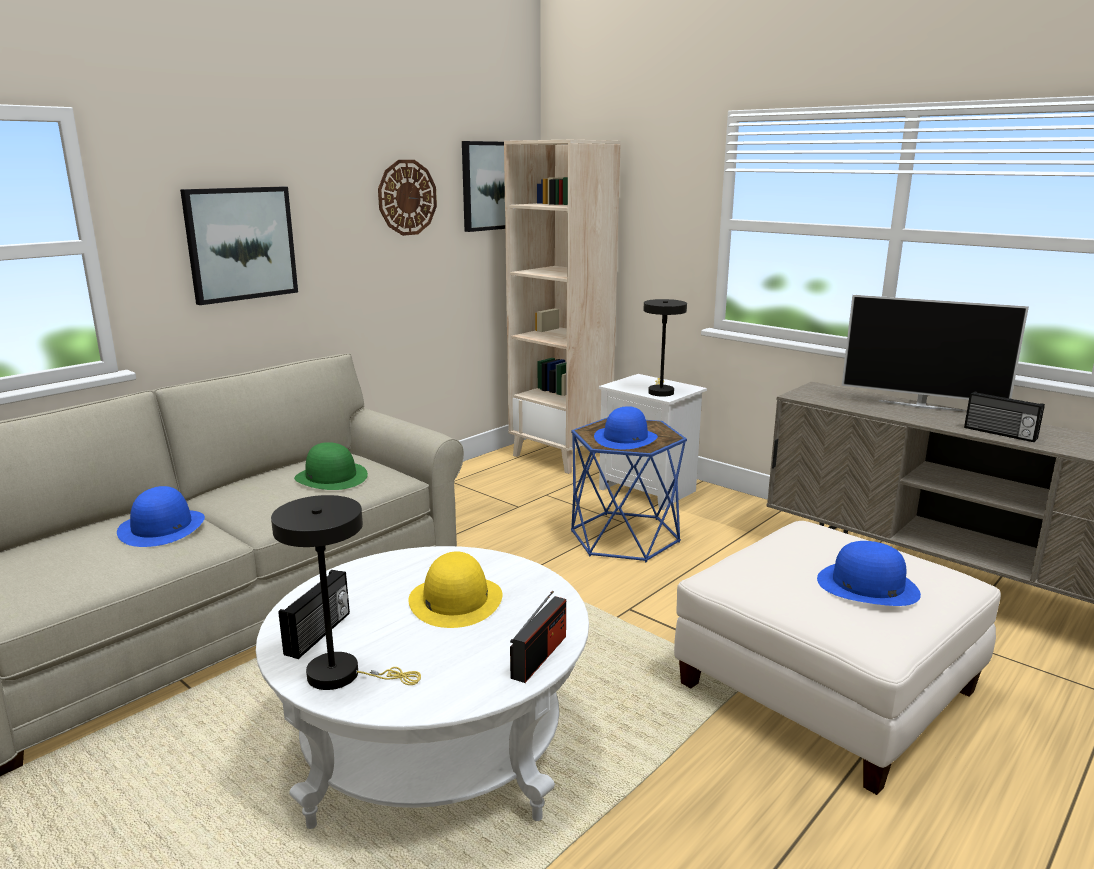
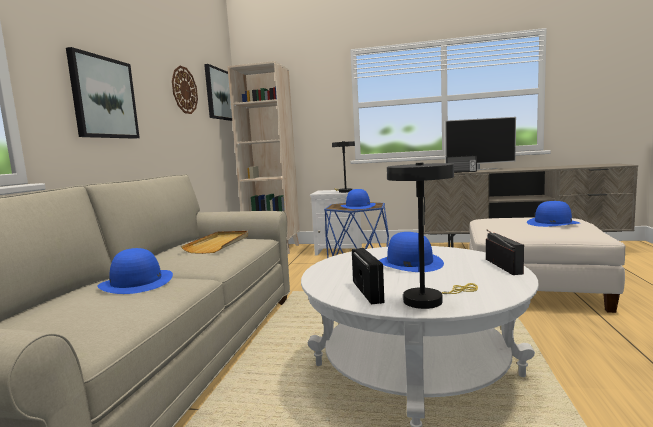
camera: 30 degrees left, 10 degrees down
(331, 477) = (219, 244): green hat -> beige tray
(455, 600) = (409, 263): yellow hat -> blue hat
(999, 433) = (526, 169): radio -> radio (461, 172)

